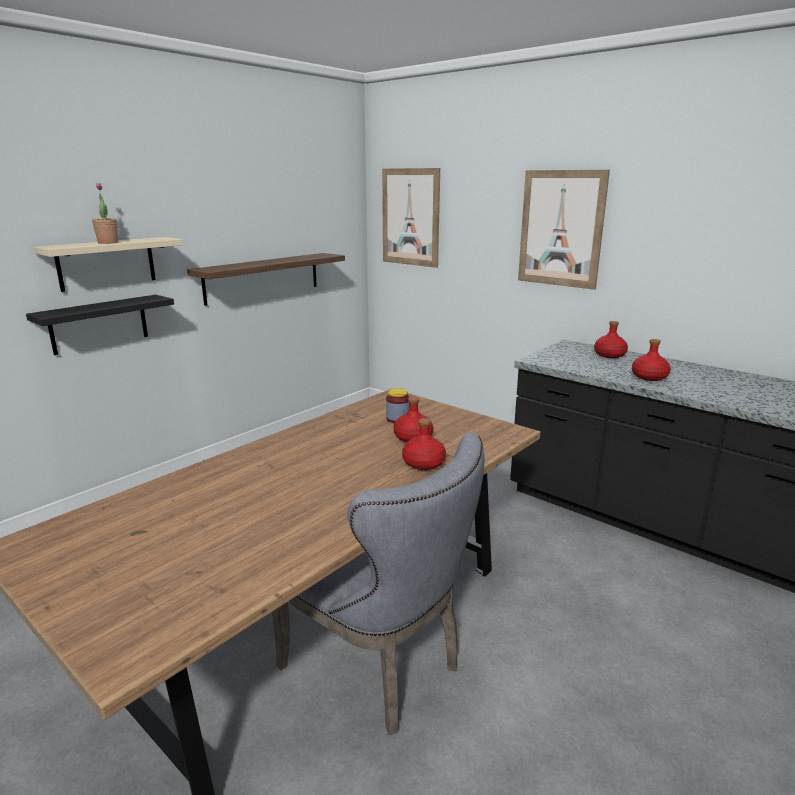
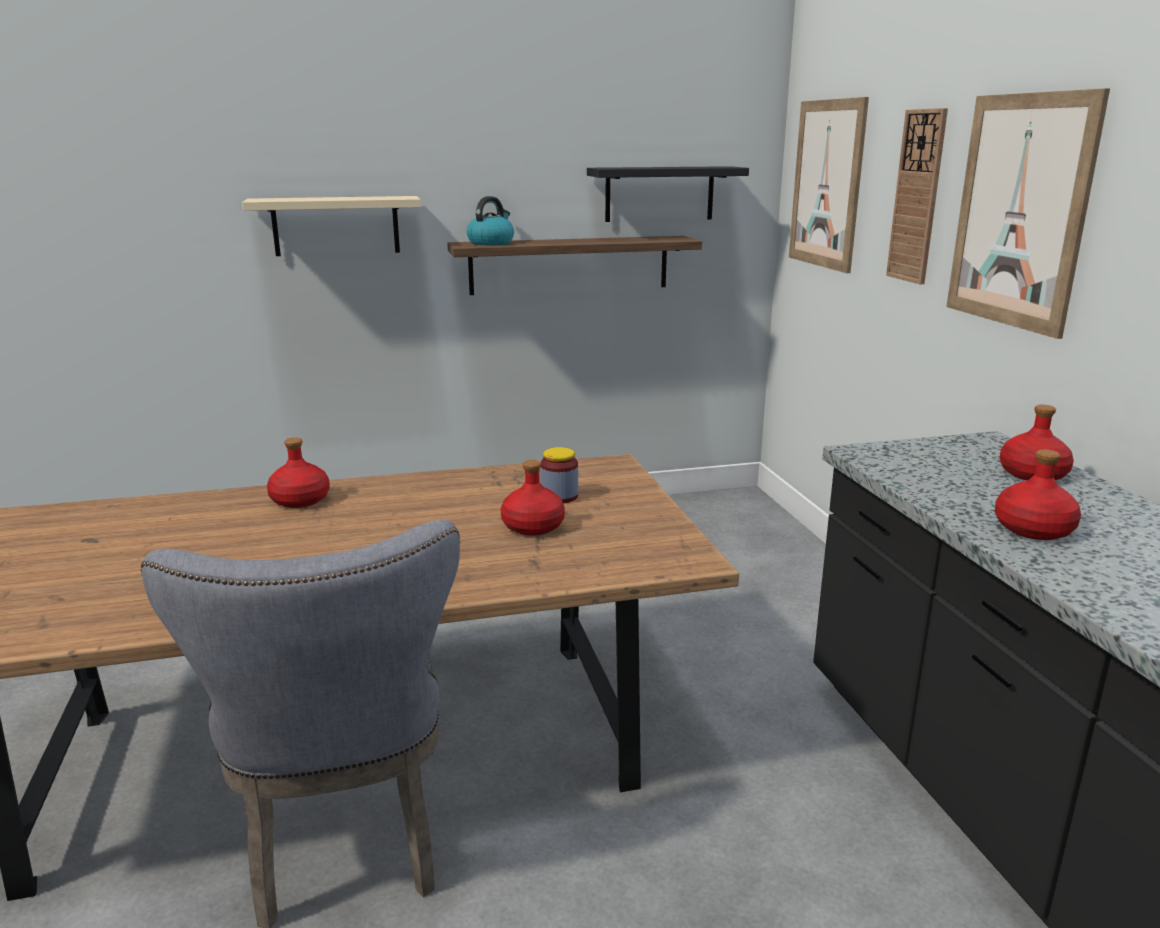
camera: 35 degrees right, 0 degrees up
(99, 324) = (320, 302): black shelf -> black shelf (659, 194)
(108, 242) = (325, 198): potted plant -> none
(222, 267) = (491, 243): none -> kettle
(424, 463) = (483, 564): red bottle -> red bottle (300, 500)
(486, 223) = (917, 197): none -> wall clock

